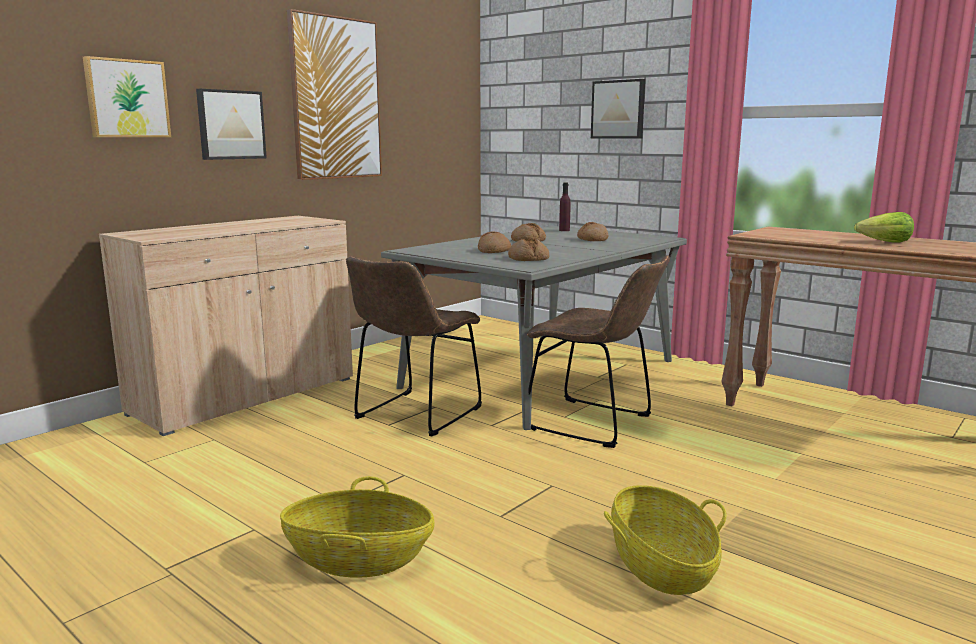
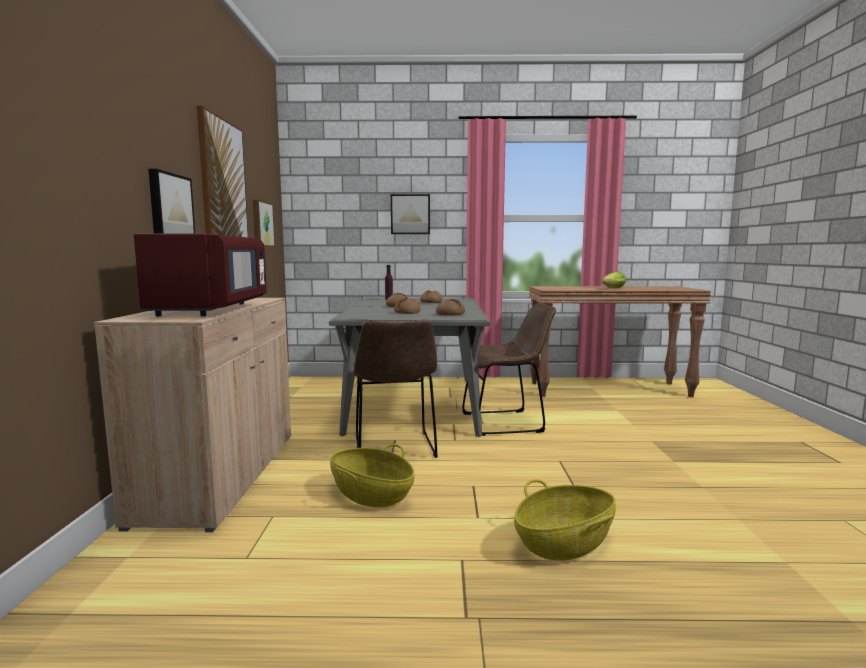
camera: 40 degrees left, 5 degrees down
(126, 99) = (102, 170): picture -> picture (261, 224)
(213, 229) = (210, 309): none -> red microwave
(661, 566) = (683, 479): basket -> basket (371, 494)

